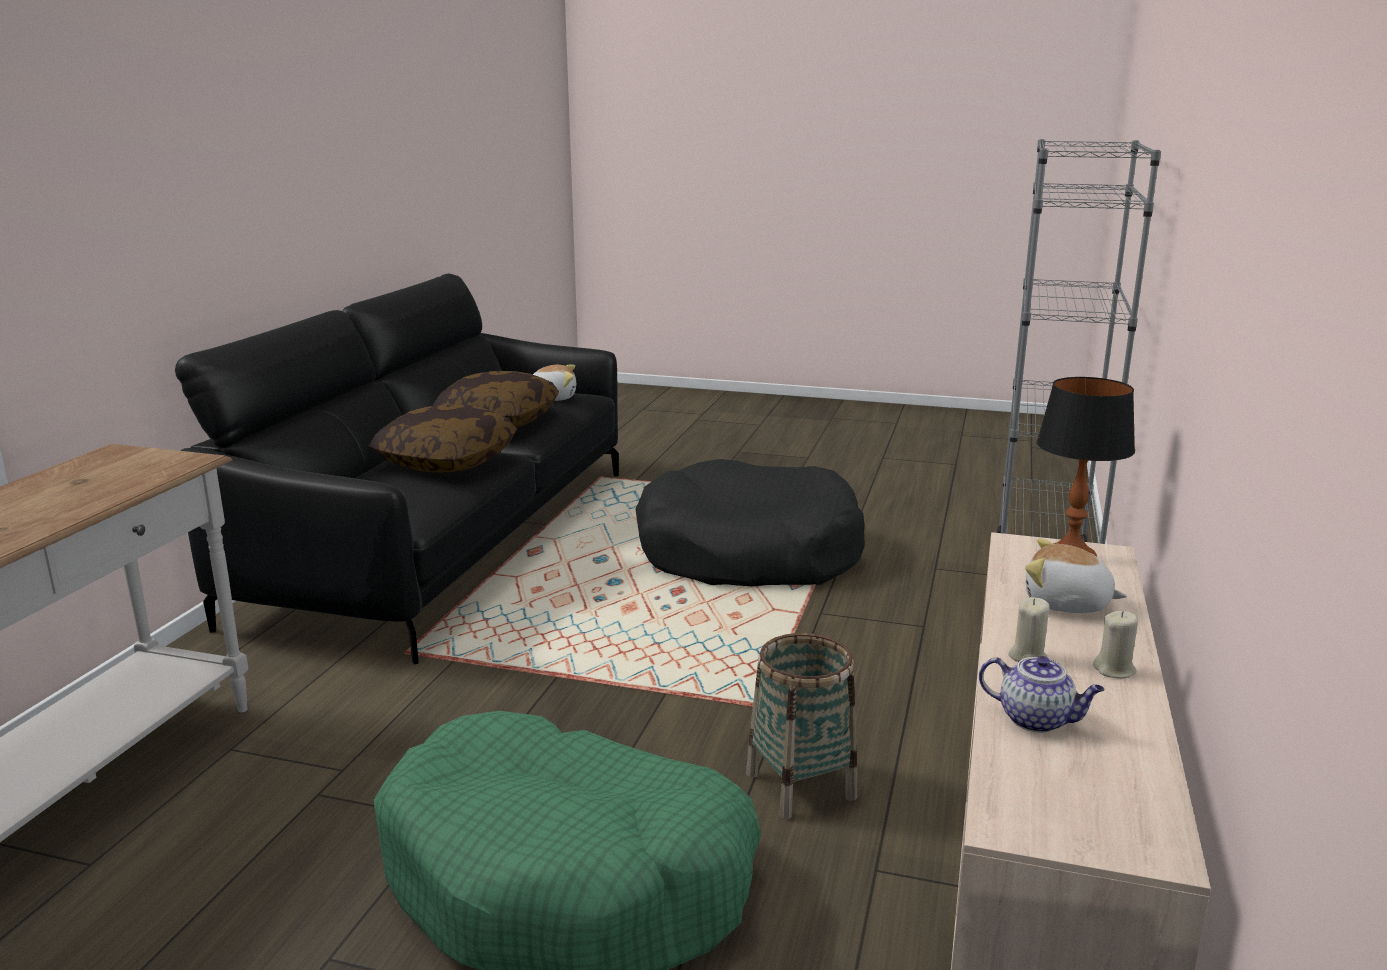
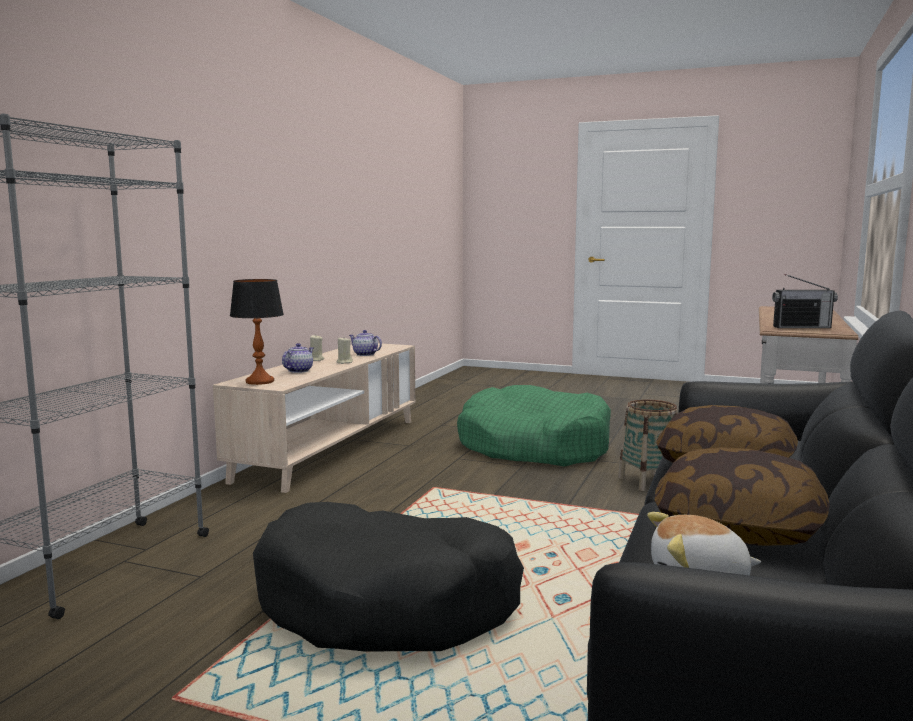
camera: 175 degrees left, 10 degrees down
(126, 469) = (801, 327): none -> radio
(800, 785) = (426, 463): basket -> basket (648, 482)
(1066, 604) = (299, 371): plush toy -> teapot

